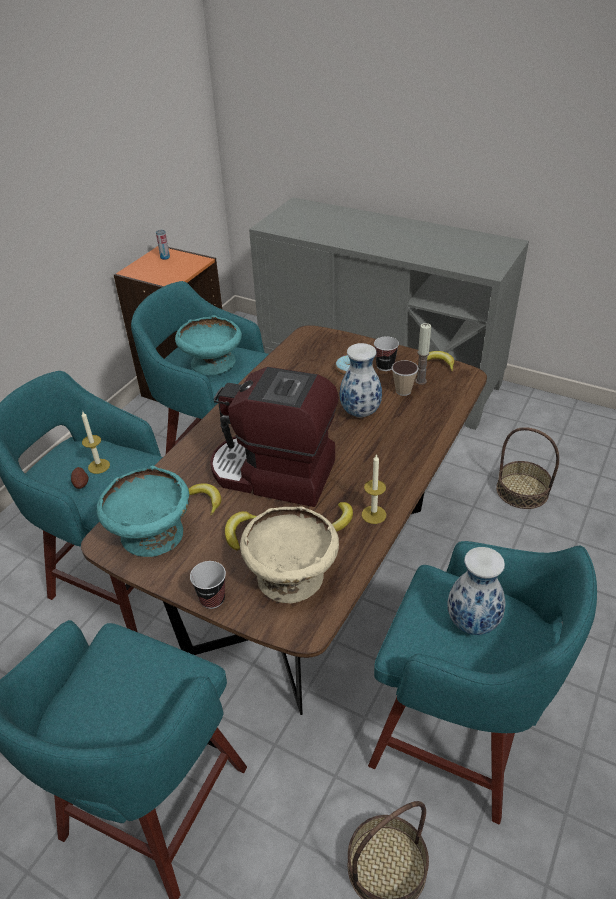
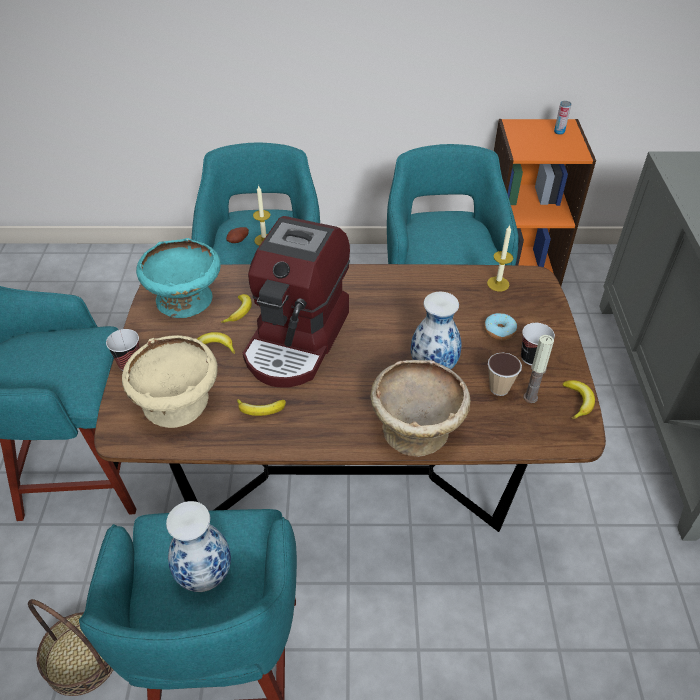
camera: 60 degrees right, 5 degrees up
(212, 364) = (447, 240): turquoise bowl -> none
(273, 474) = (298, 340): coffee machine -> coffee machine turned 150 degrees counterclockwise
(374, 514) = (285, 433): candle -> candle (498, 284)
(414, 442) = (416, 427): none -> beige bowl
(522, 491) = (614, 631): basket -> none

